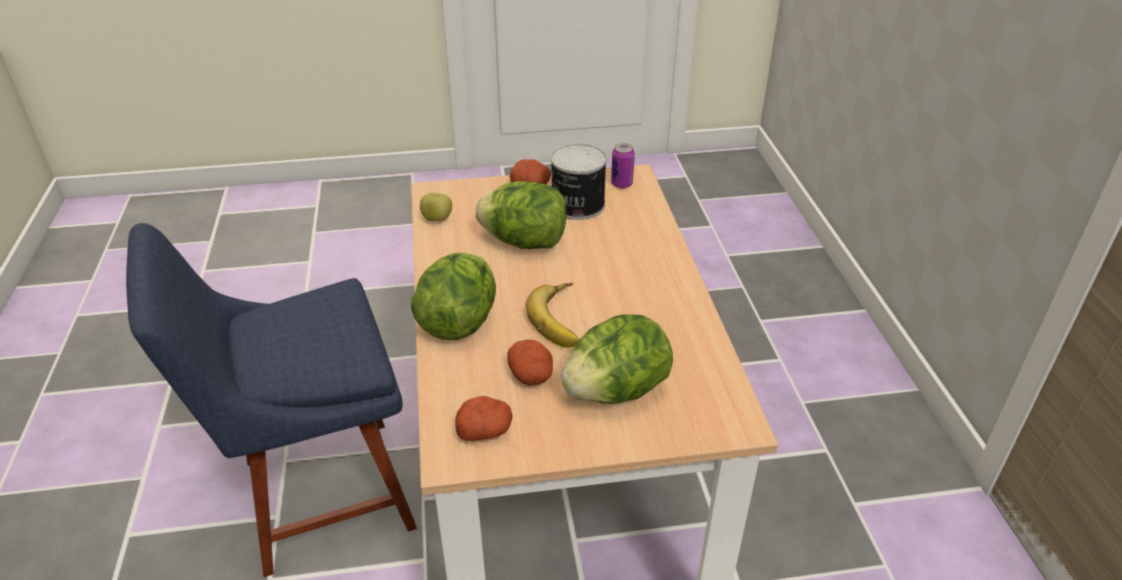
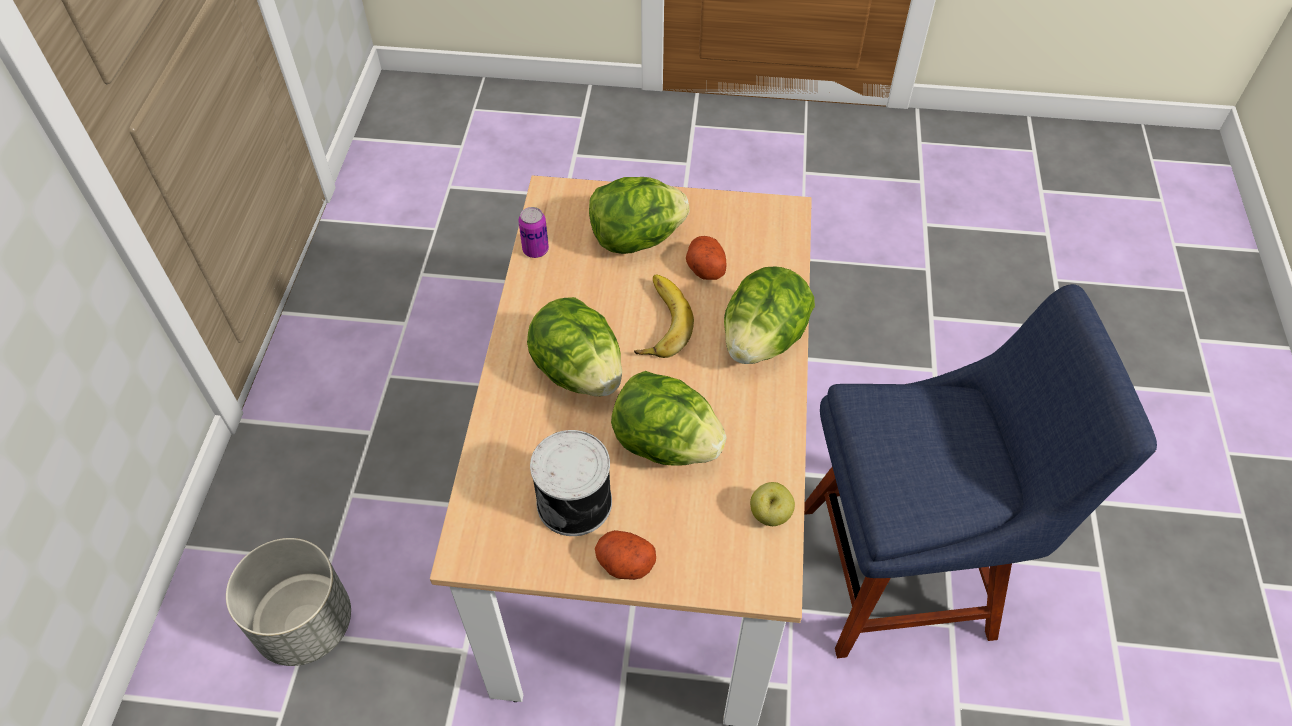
camera: 165 degrees left, 15 degrees up
(485, 430) = (756, 227): potato -> none
(614, 272) = (578, 372): none -> lettuce
(621, 184) = (495, 535): can -> can (535, 250)
(787, 364) = (304, 623): none -> grey planter

